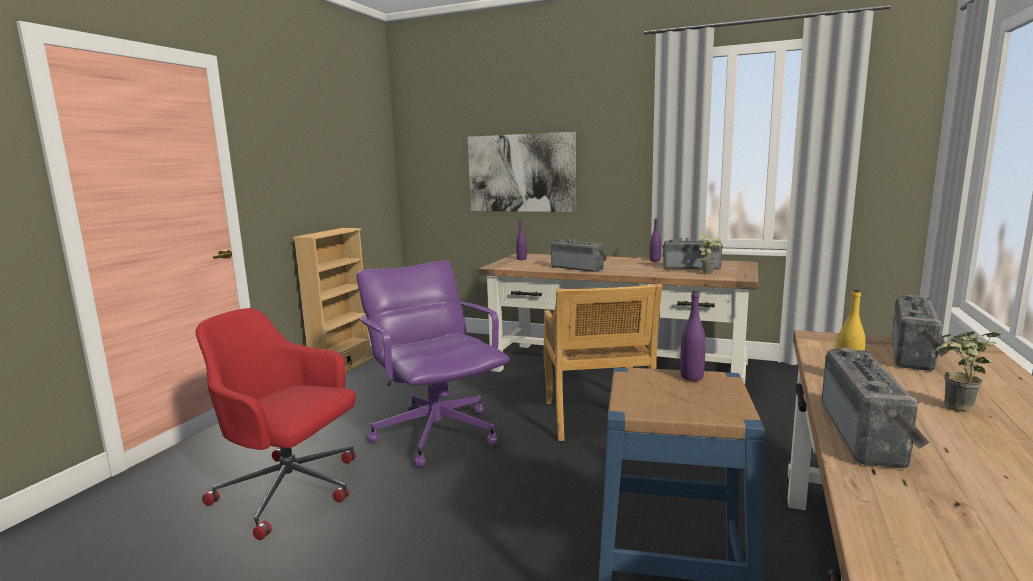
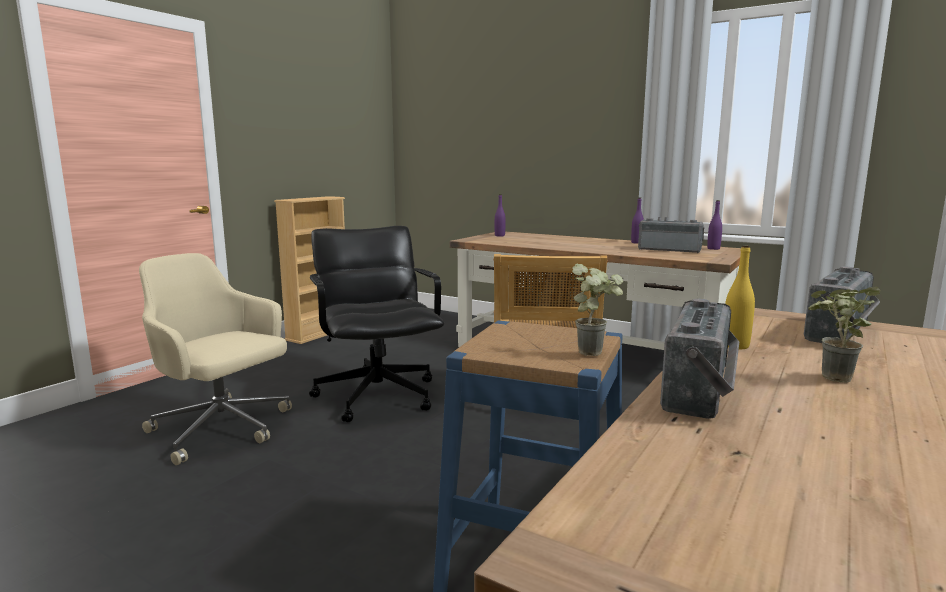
camera: 10 degrees right, 0 degrees up
(291, 490) = (222, 429): red office chair -> beige office chair
(436, 433) = (378, 395): purple office chair -> black office chair
(521, 173) = (510, 149): picture -> none
(578, 268) = (549, 245): radio -> none
(691, 377) = (566, 332): purple bottle -> purple bottle (713, 248)
(709, 273) = (684, 255): potted plant -> potted plant (595, 351)

